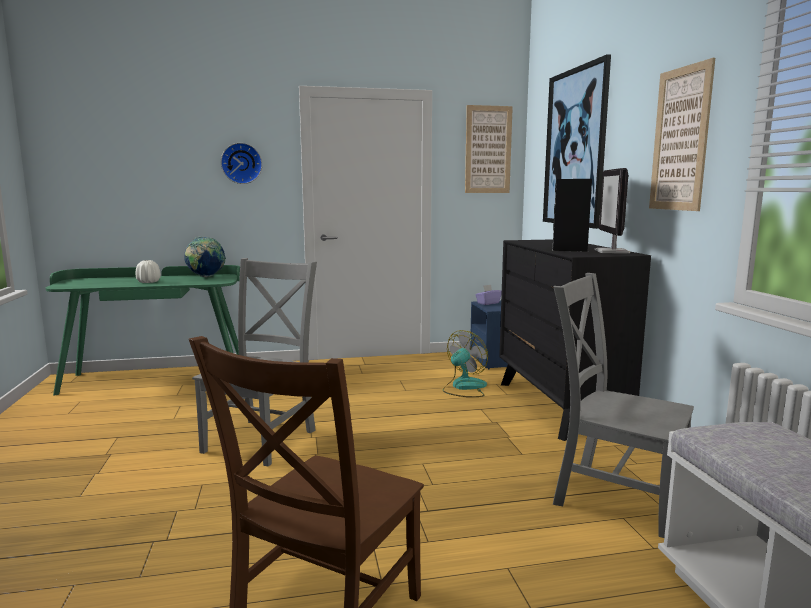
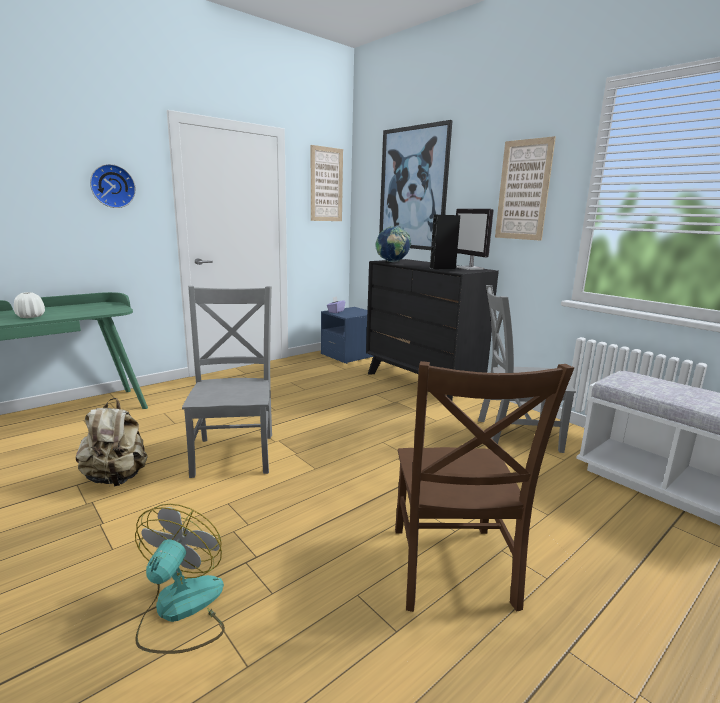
camera: 30 degrees left, 5 degrees up
(148, 439) = (116, 478): none -> beige backpack
(205, 277) = (88, 306): globe -> globe (392, 262)
(464, 387) = (345, 380): fan -> fan (180, 610)

